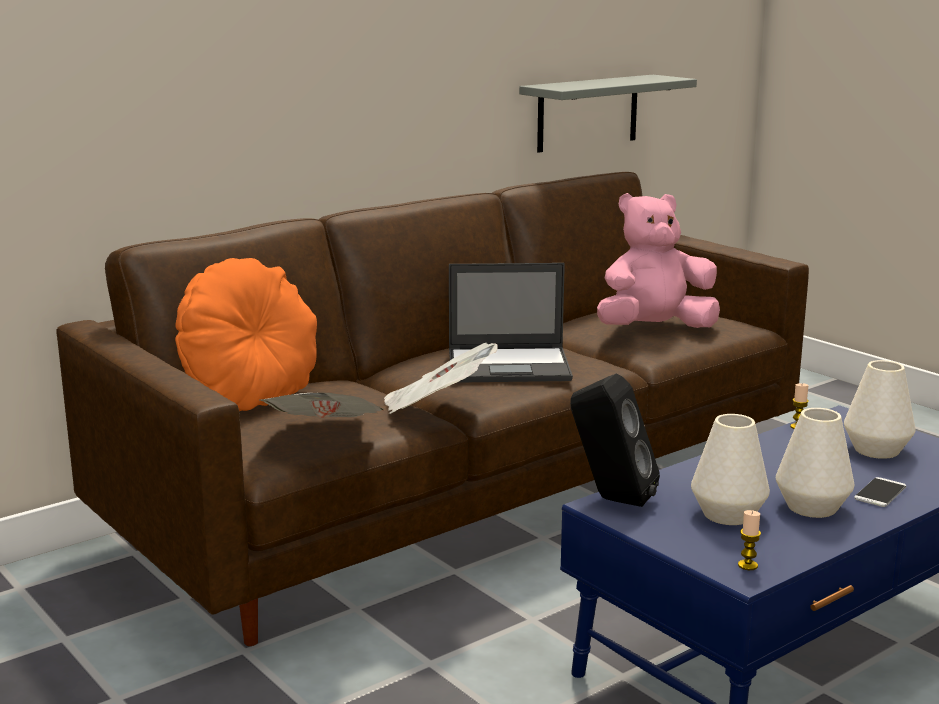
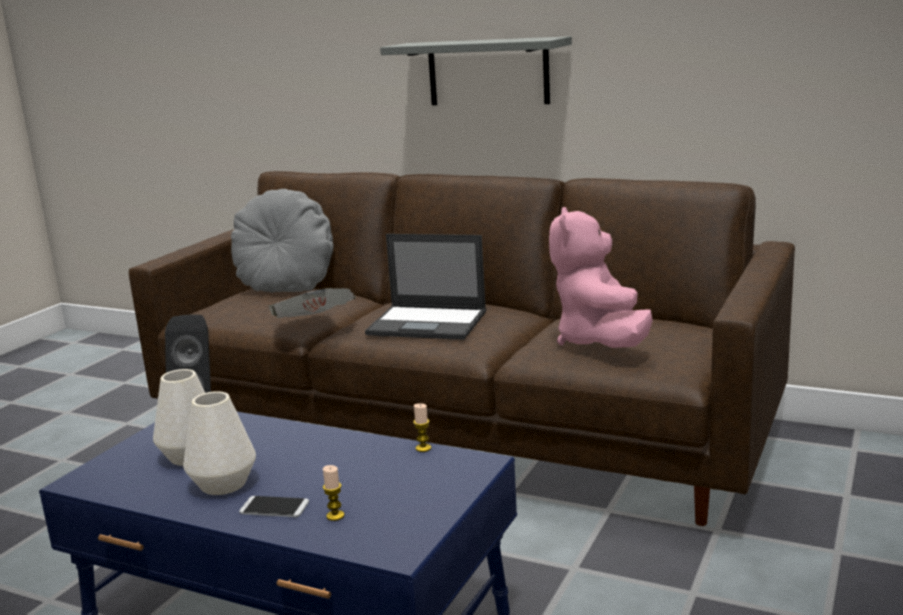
camera: 65 degrees right, 0 degrees up
(251, 400) = (287, 289): orange pillow -> grey pillow
(325, 438) = (232, 317): newspaper -> none
(510, 366) = (429, 323): laptop -> laptop turned 45 degrees counterclockwise
(588, 113) = (748, 117): grey shelf -> grey shelf (488, 72)
(654, 329) = (600, 342): pink plush toy -> pink plush toy turned 135 degrees counterclockwise
(747, 565) = (94, 479): candle -> candle (335, 516)
(876, 450) = (389, 491): white vase -> none

